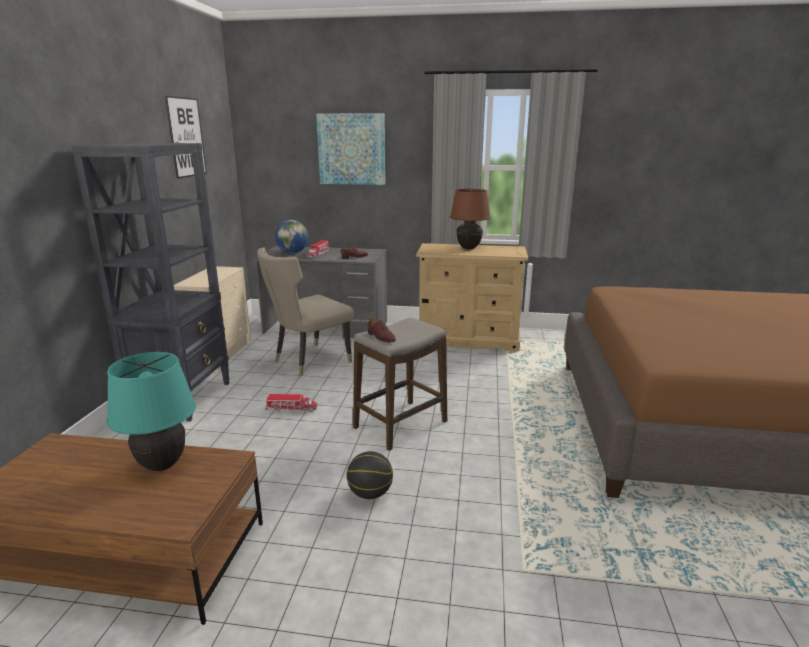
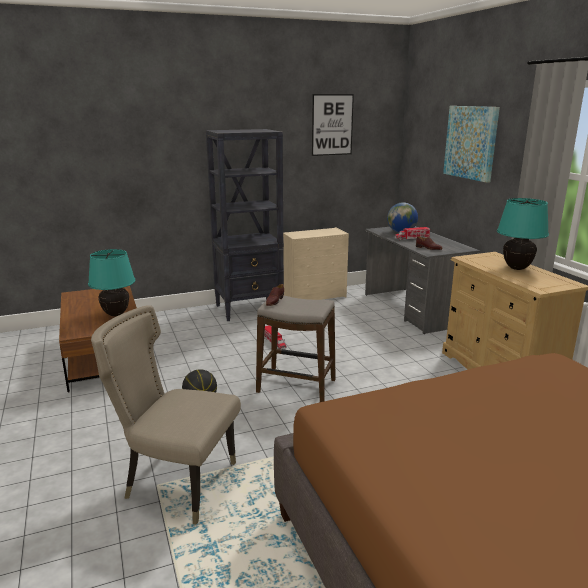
camera: 60 degrees right, 0 degrees up
(308, 361) = (347, 323): beige chair -> beige chair (176, 482)
(468, 248) = (517, 268): brown table lamp -> turquoise table lamp

